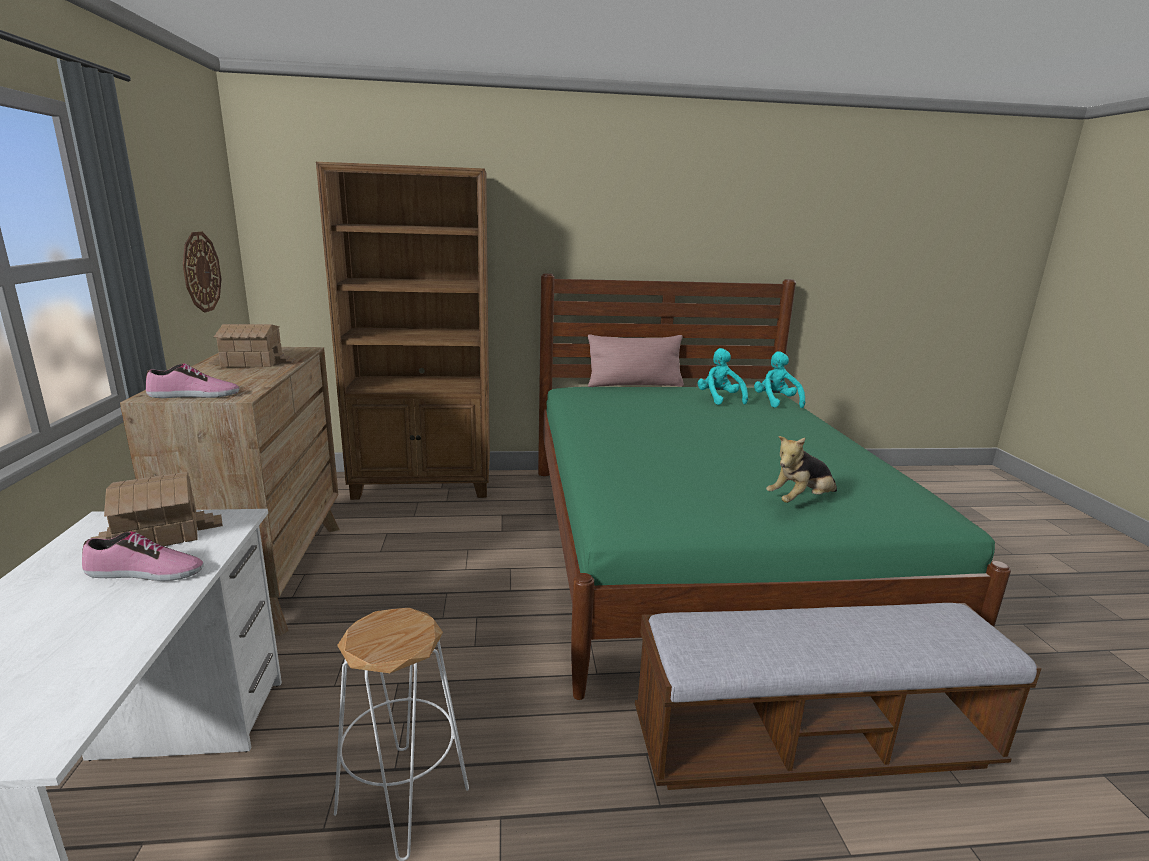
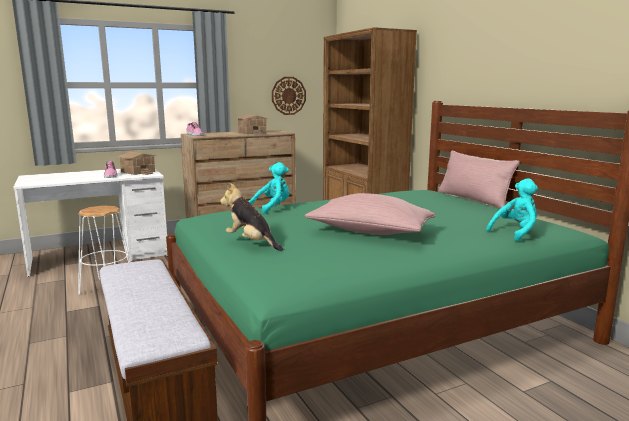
camera: 70 degrees right, 5 degrees down
(719, 399) = (474, 216): turquoise plush toy -> turquoise plush toy (272, 208)
(771, 443) = (369, 232): none -> pink pillow

